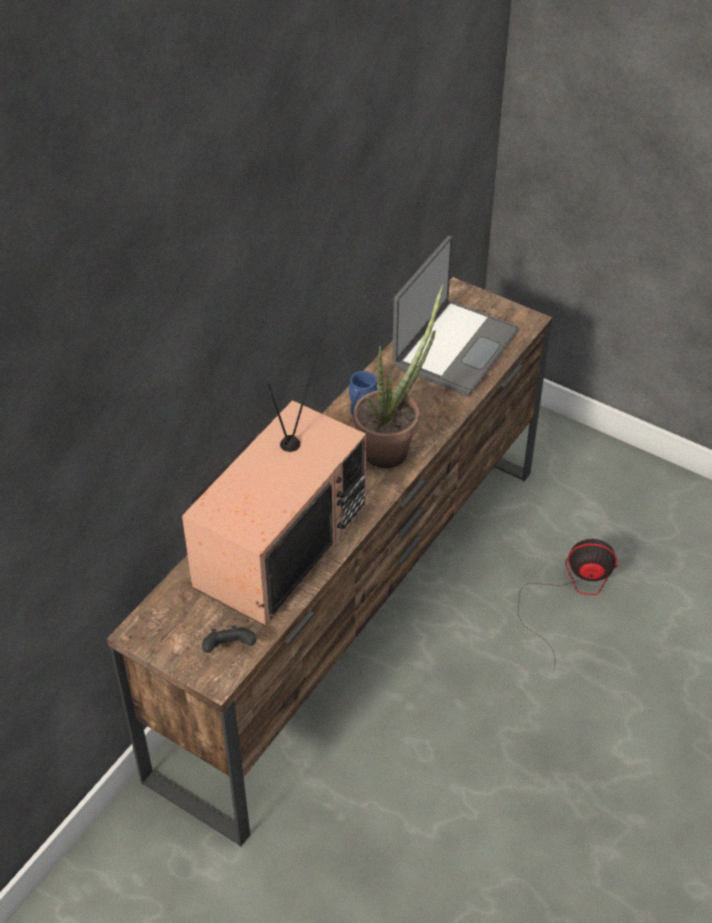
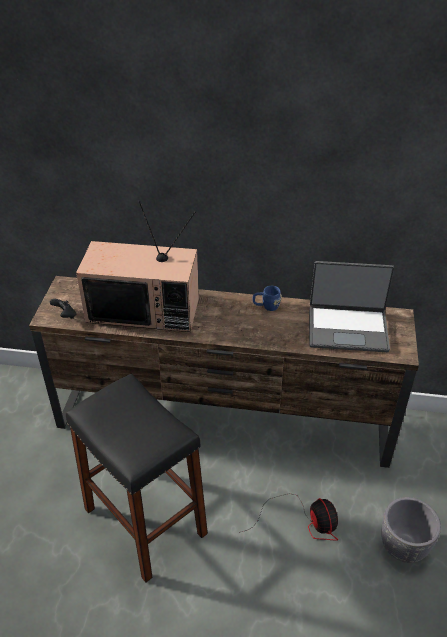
camera: 65 degrees right, 5 degrees down
(392, 446) = (244, 328): potted plant -> none
(488, 773) = (145, 521): none -> black stool
(645, 516) = (402, 547): none -> grey planter

